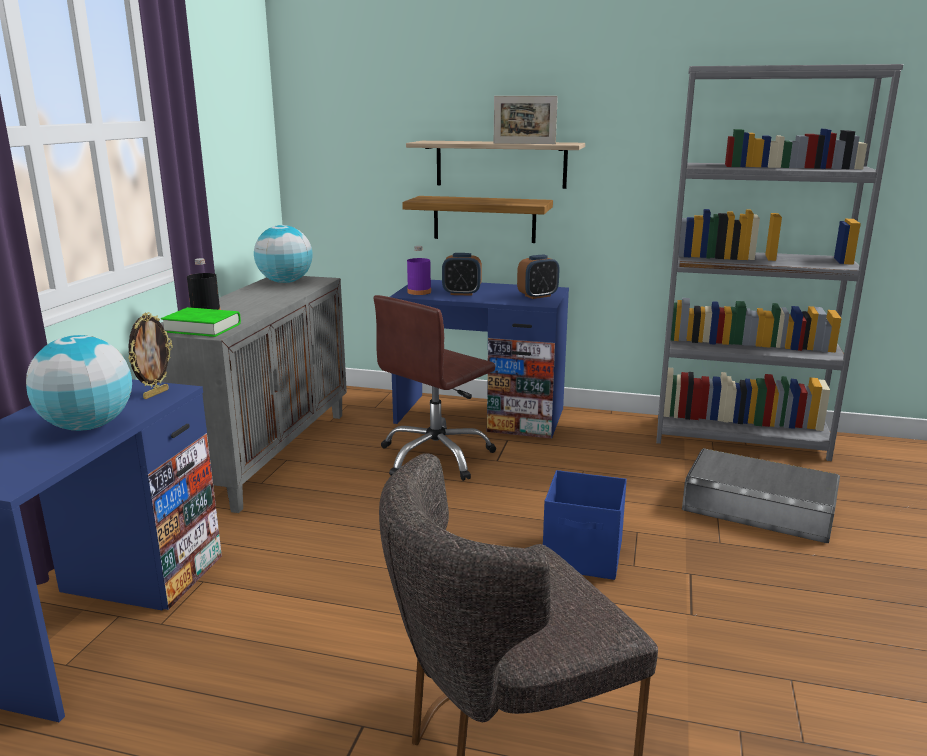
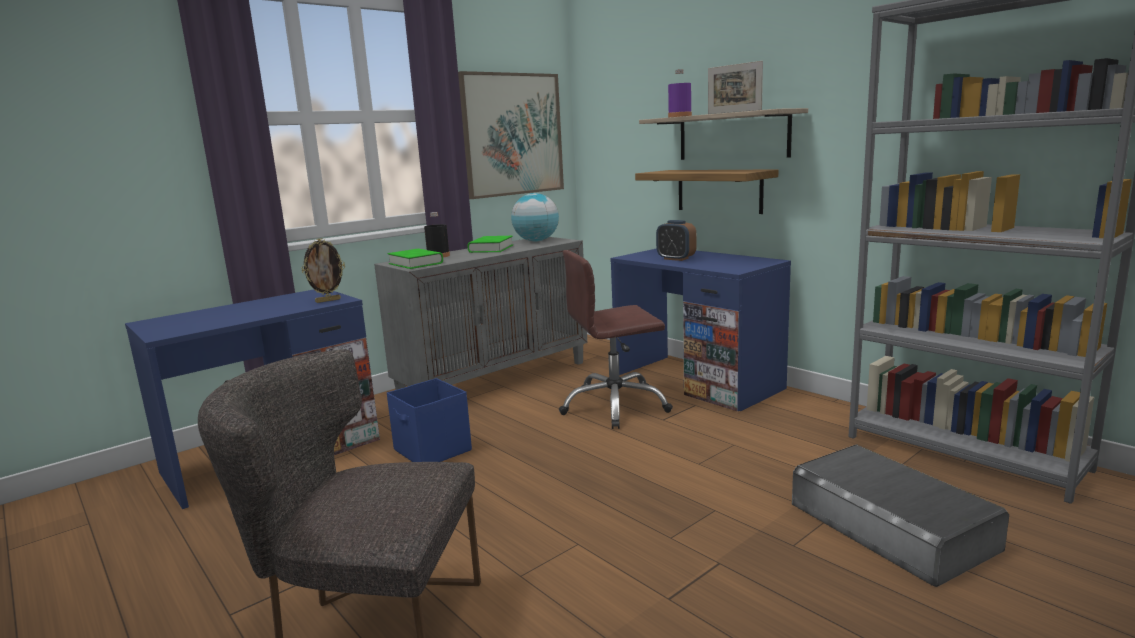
camera: 35 degrees right, 5 degrees down
(88, 427) = (258, 313): globe -> none
(230, 150) = (512, 134): none -> picture
(253, 297) = (491, 249): none -> green book
(419, 292) = (642, 256): purple bottle -> purple bottle (679, 116)
(537, 296) = (741, 265): alarm clock -> none
(584, 557) = (633, 516): blue storage box -> blue storage box (432, 451)

